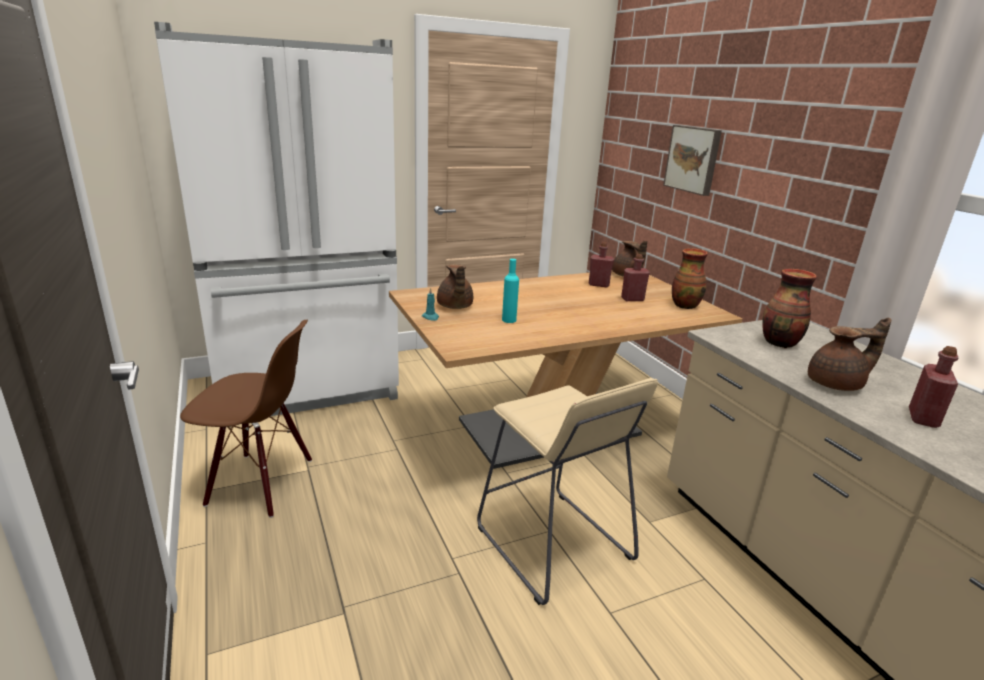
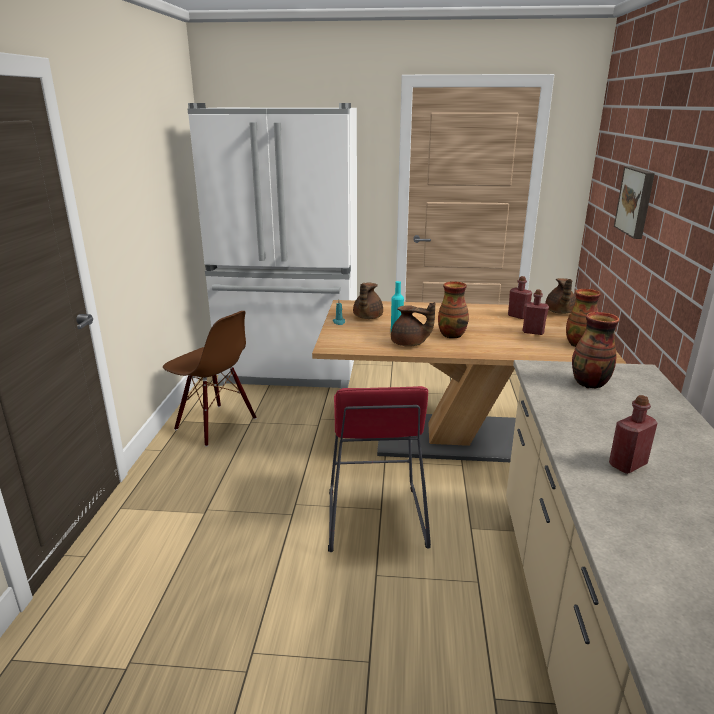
camera: 30 degrees right, 0 degrees up
(553, 544) = (375, 518): beige stool -> red stool
(566, 314) = (452, 335): none -> vase
(837, 384) = (586, 423): brown teapot -> brown teapot (409, 344)

